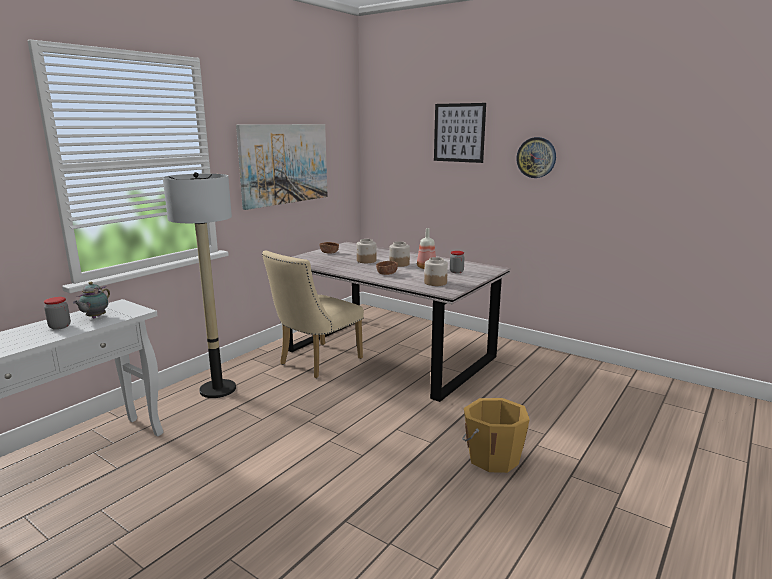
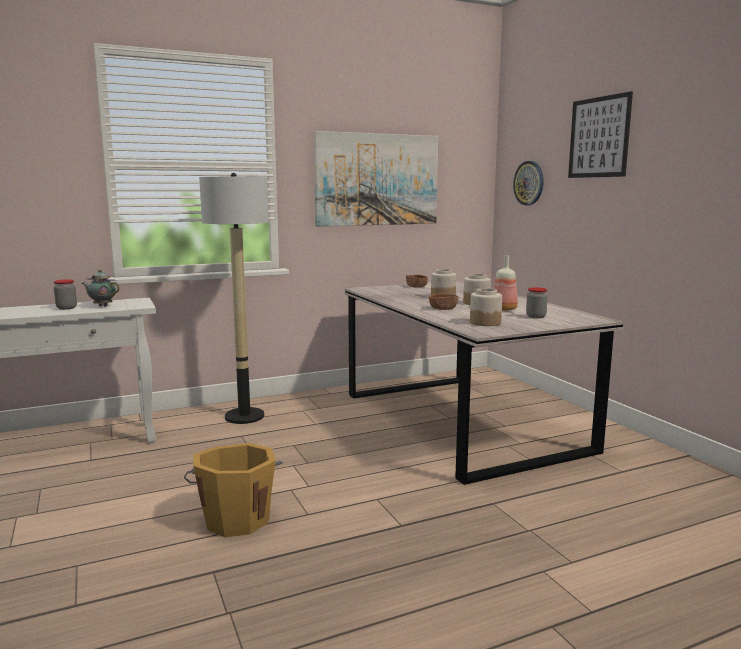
camera: 30 degrees right, 5 degrees down
(95, 317) = (102, 306): teapot -> teapot turned 60 degrees clockwise
(315, 363) = (365, 413): beige chair -> none
(492, 457) = (460, 565): orange bucket -> orange bucket (237, 519)
(536, 157) = (694, 163): wall clock -> wall clock (529, 183)

